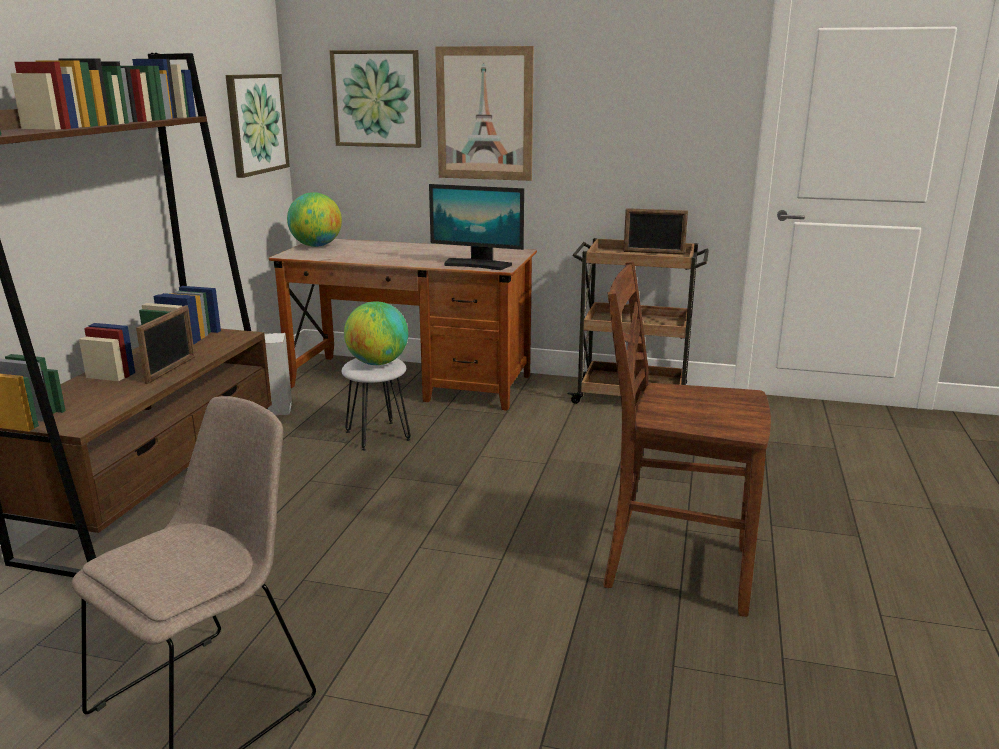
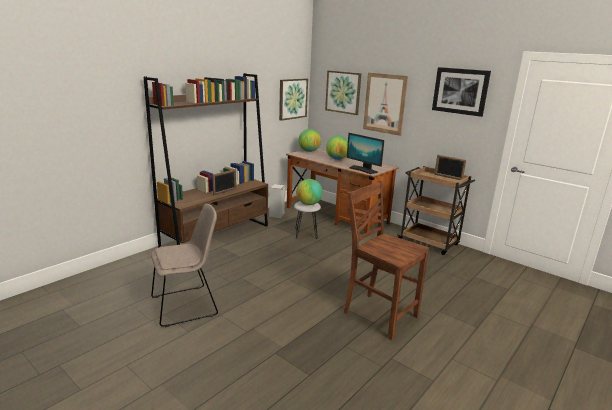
camera: 25 degrees right, 0 degrees up
(397, 252) = (337, 159): none -> globe
(655, 68) = (460, 91): none -> picture

